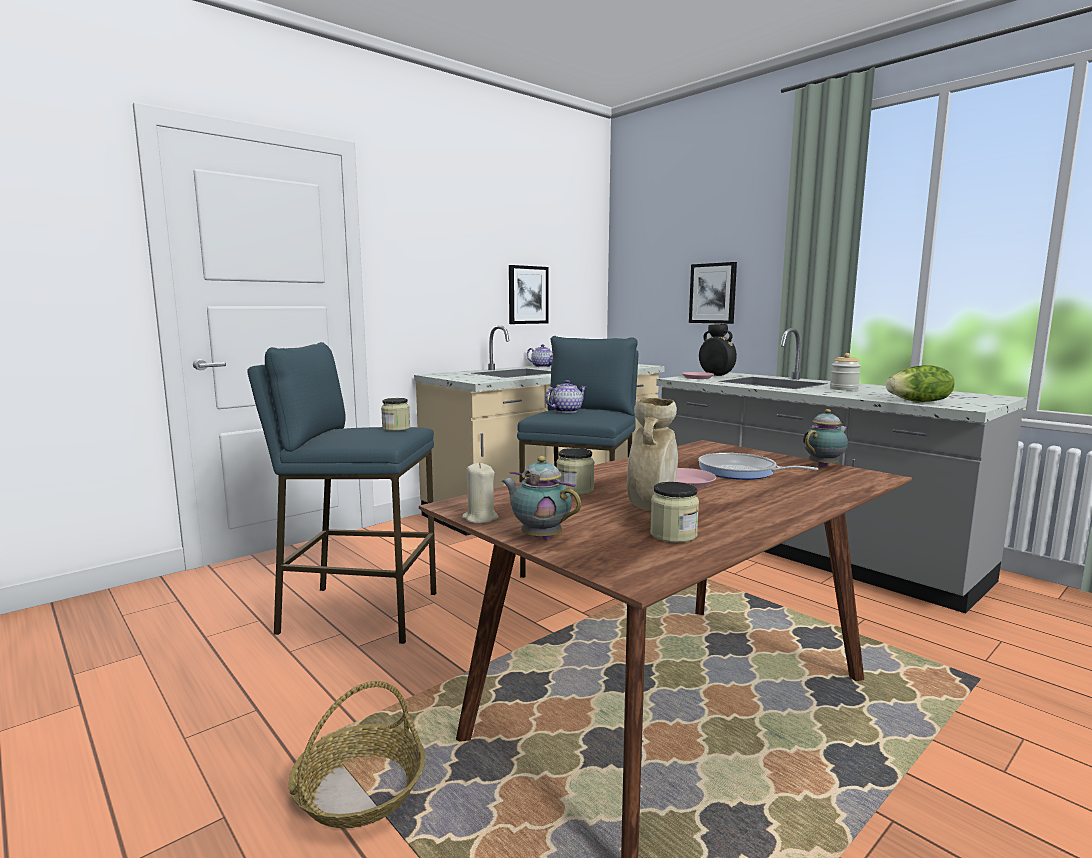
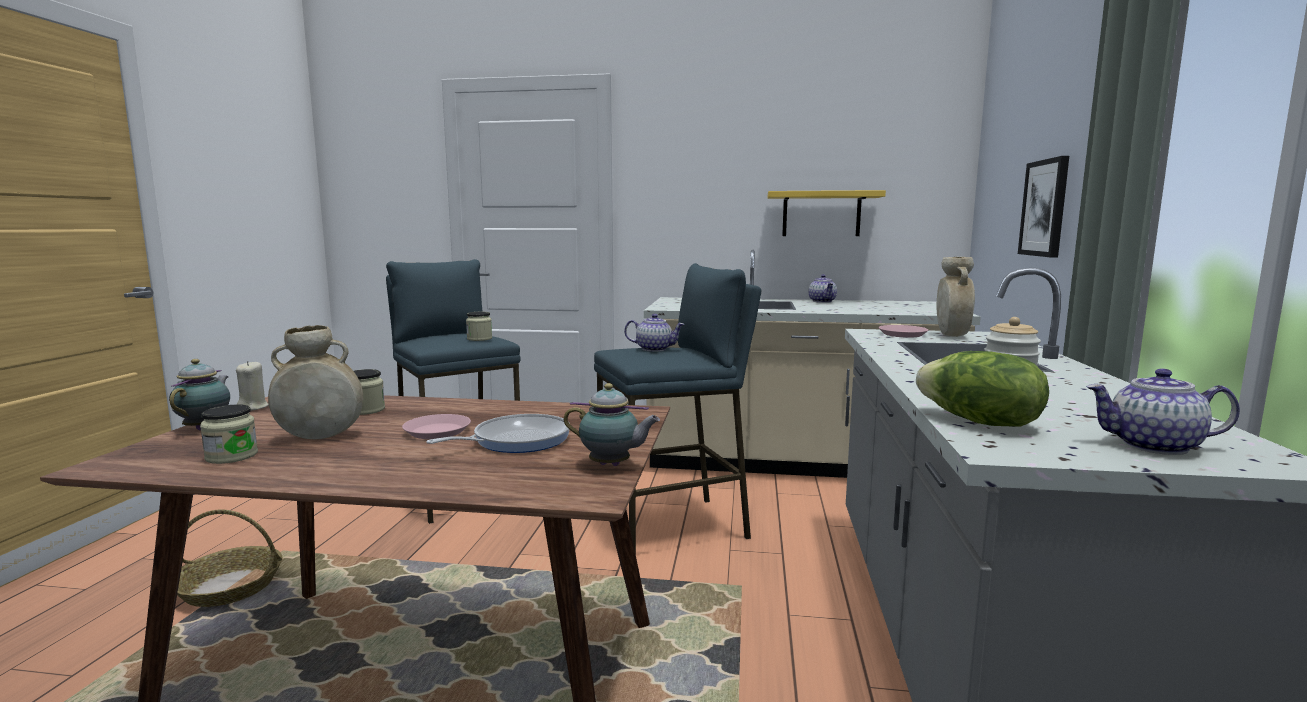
camera: 50 degrees right, 0 degrees up
(527, 295) = (821, 214): picture -> yellow shelf
(716, 375) = (952, 336): black vase -> beige vase
(741, 472) = (516, 440): frying pan -> frying pan turned 60 degrees clockwise
(972, 398) = (1153, 446): none -> teapot

